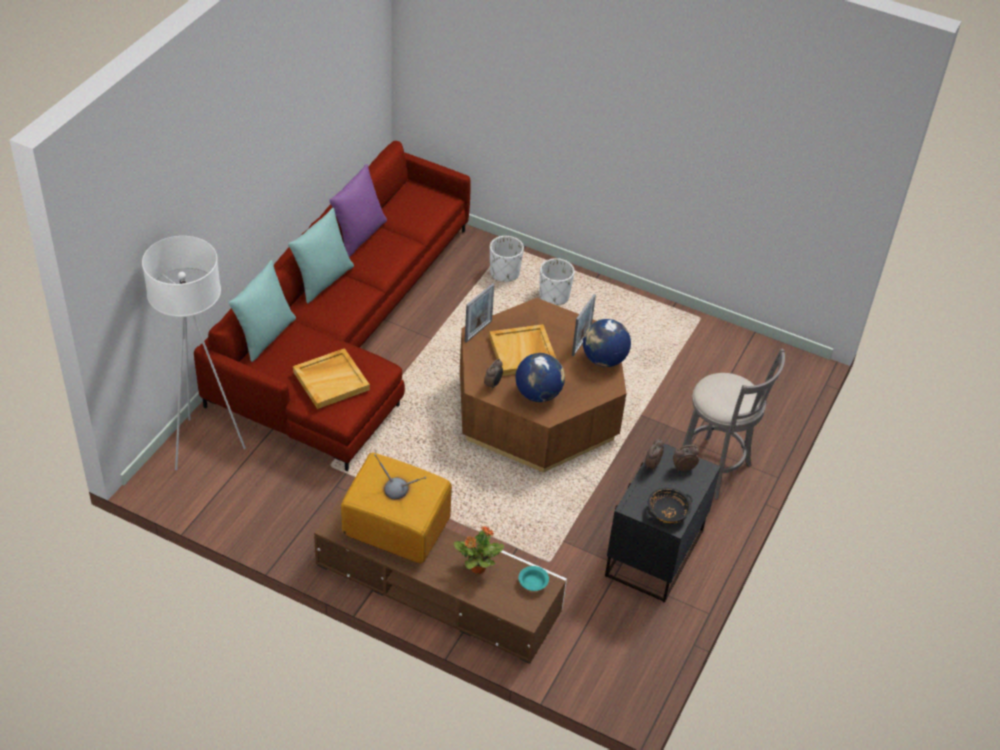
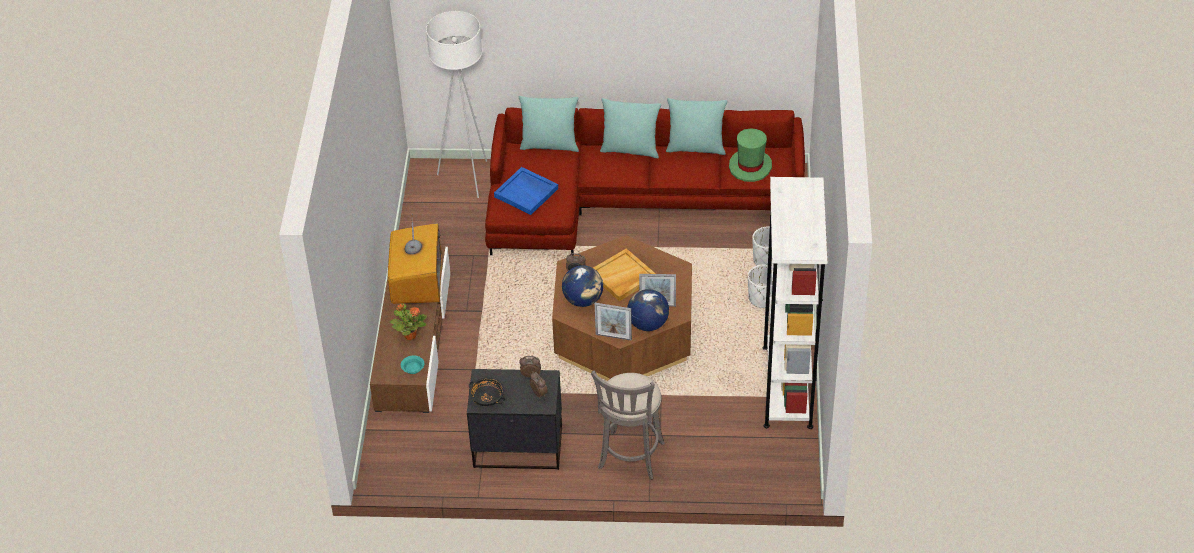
camera: 70 degrees right, 0 degrees up
(331, 380) = (527, 192): beige tray -> blue tray
(359, 236) = (696, 148): purple pillow -> turquoise pillow
(417, 211) = (750, 166): none -> green hat
(478, 331) = (628, 245): picture frame -> picture frame (613, 337)
(679, 325) = (787, 386): none -> white bookcase

